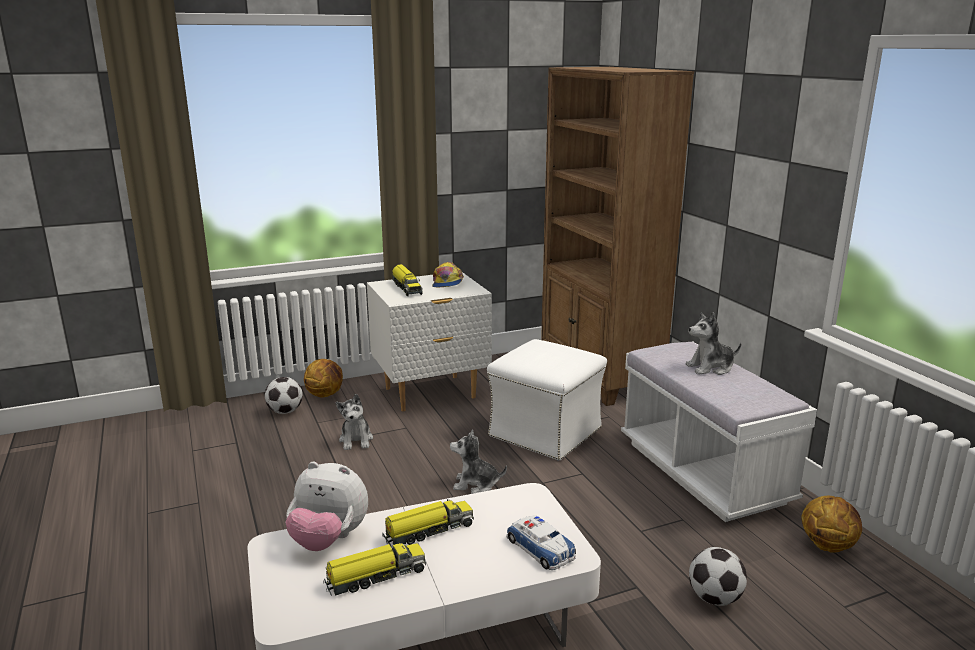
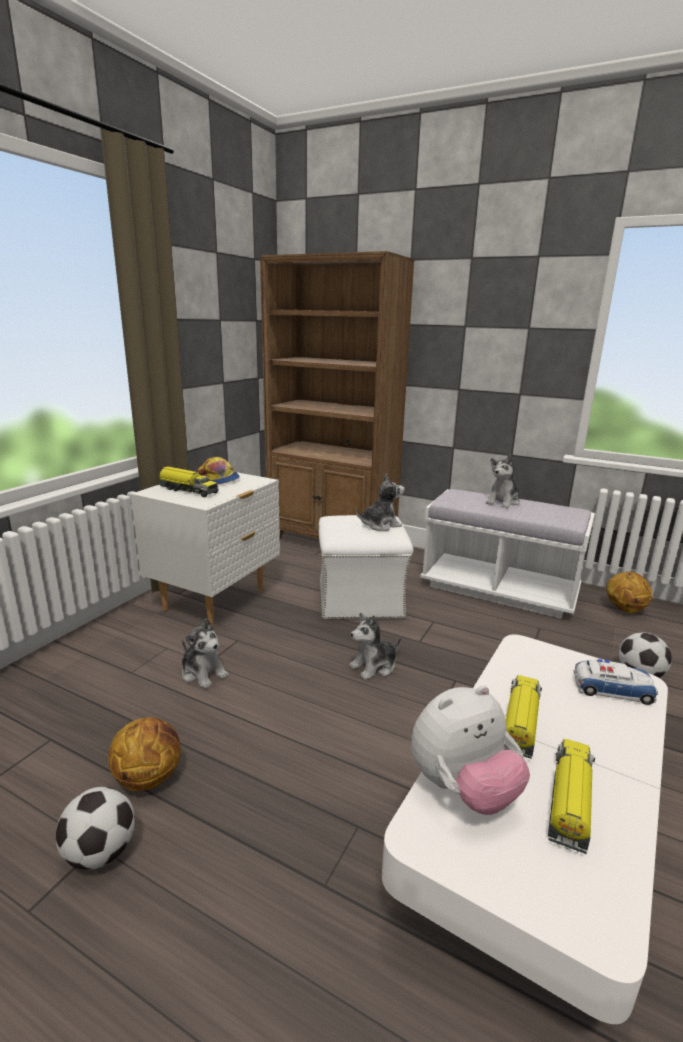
camera: 40 degrees left, 0 degrees up
(285, 411) = (73, 675): football -> football (101, 853)
(325, 394) = (100, 639): basketball -> basketball (149, 777)
(563, 359) = (380, 525): none -> plush toy

